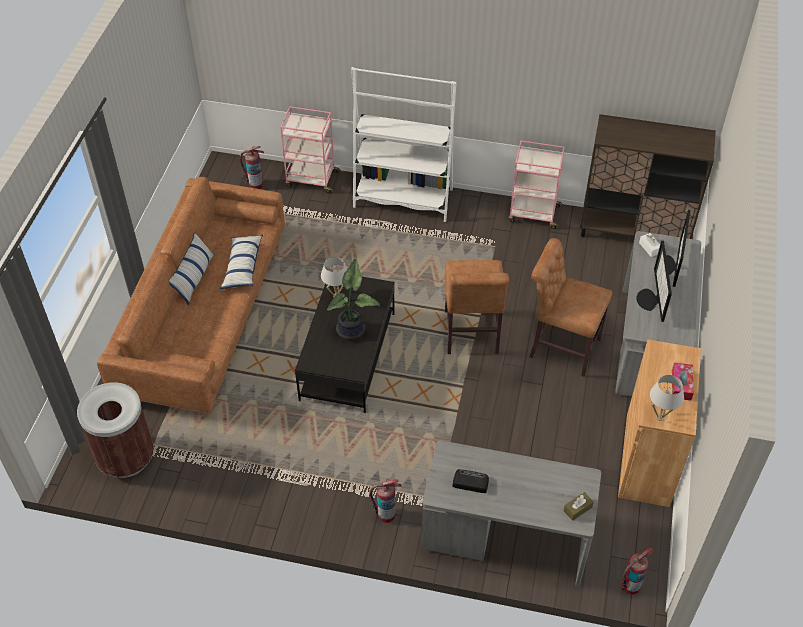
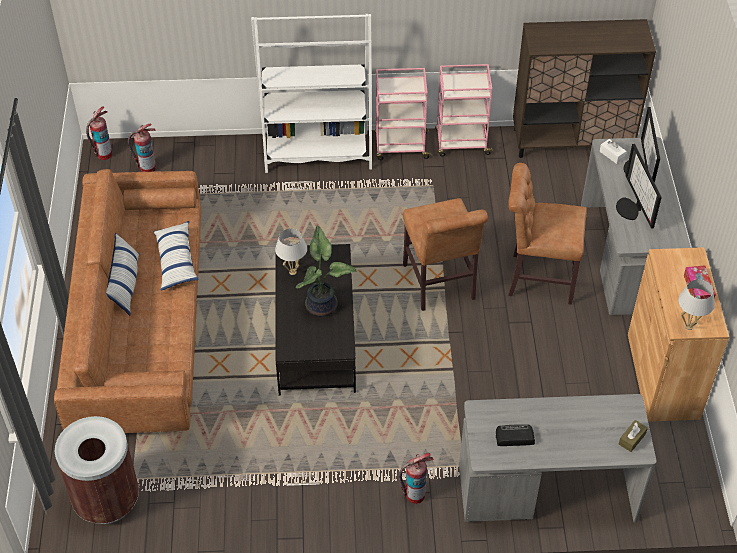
camera: 15 degrees left, 0 degrees up
(311, 179) = (208, 150): pink cart -> pink cart (400, 147)
(630, 586) = (688, 509): fire extinguisher -> fire extinguisher (104, 154)

